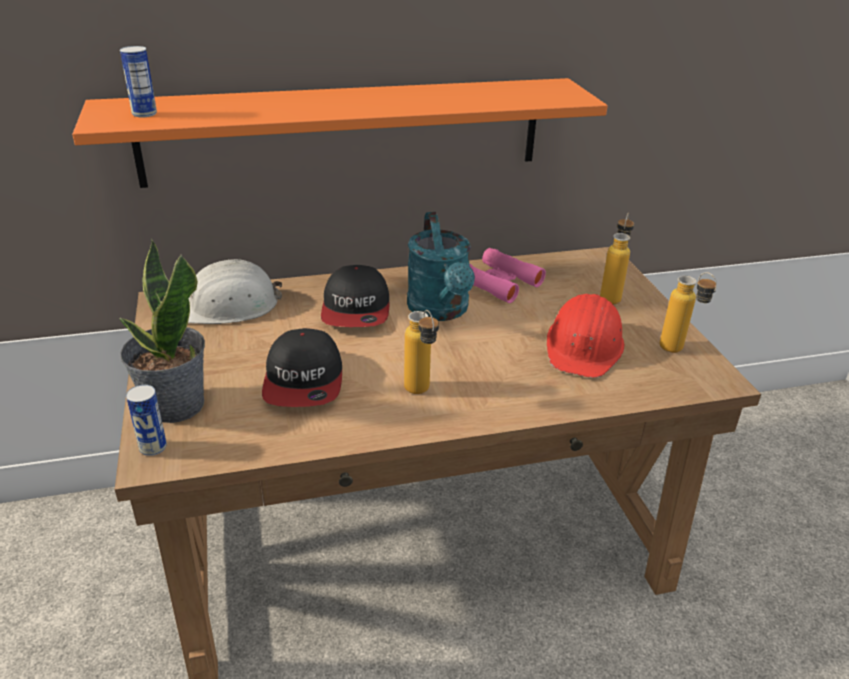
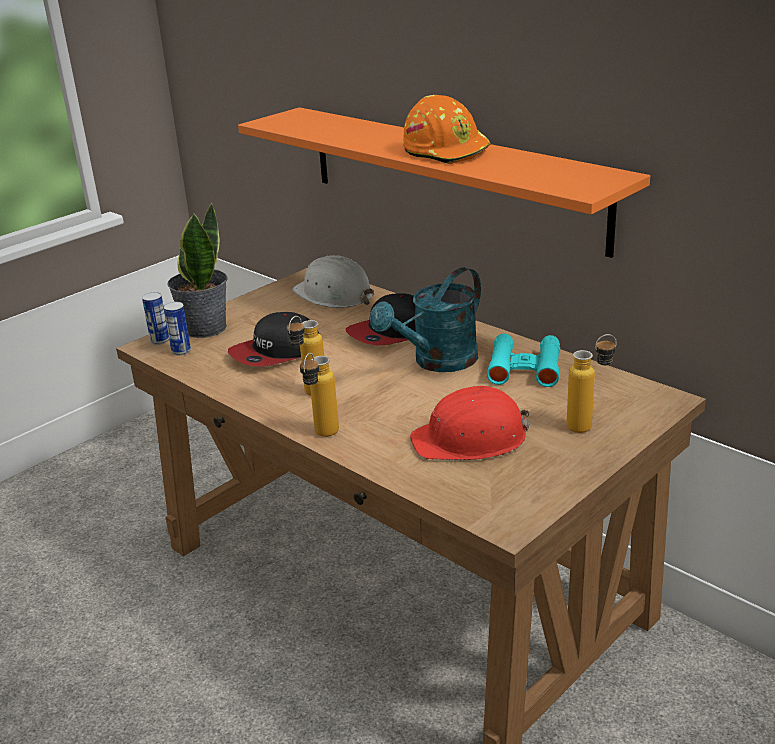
camera: 60 degrees right, 5 degrees down
(144, 114) = (295, 122): can -> can (181, 351)
(389, 99) = (446, 151): none -> orange hard hat
(498, 282) = (524, 368): pink binoculars -> turquoise binoculars
(678, 352) = (530, 488): bottle -> bottle (322, 436)

